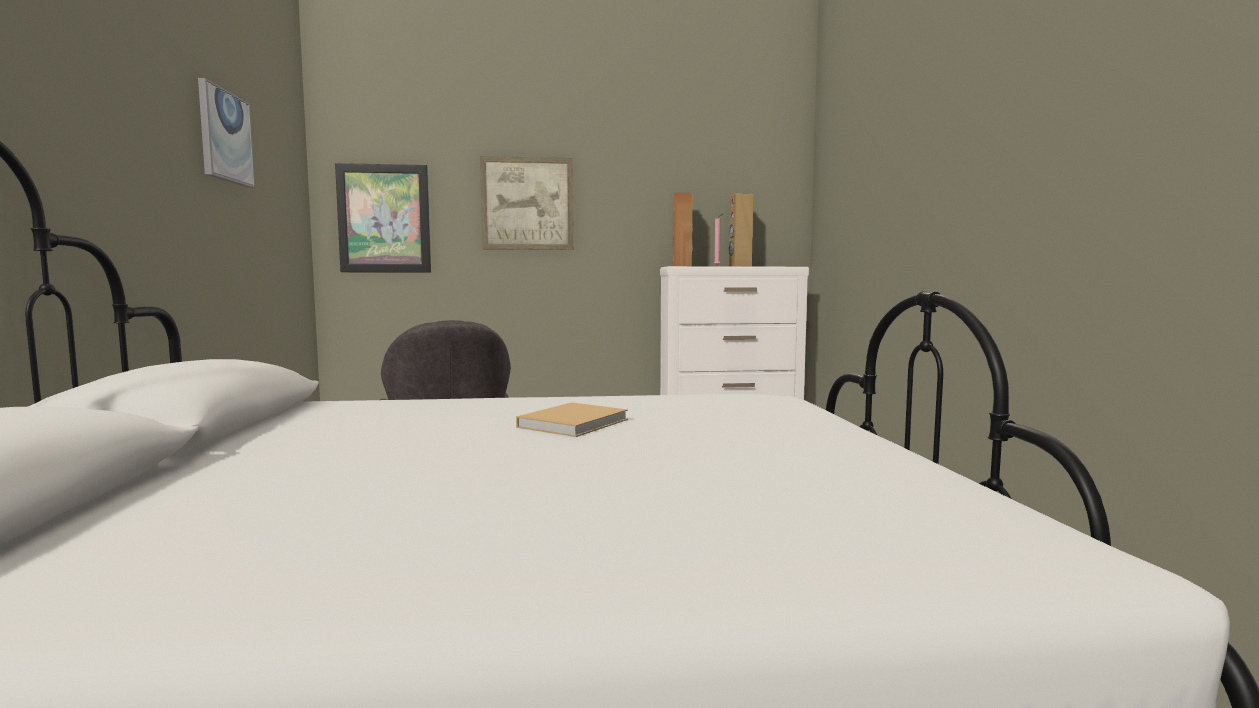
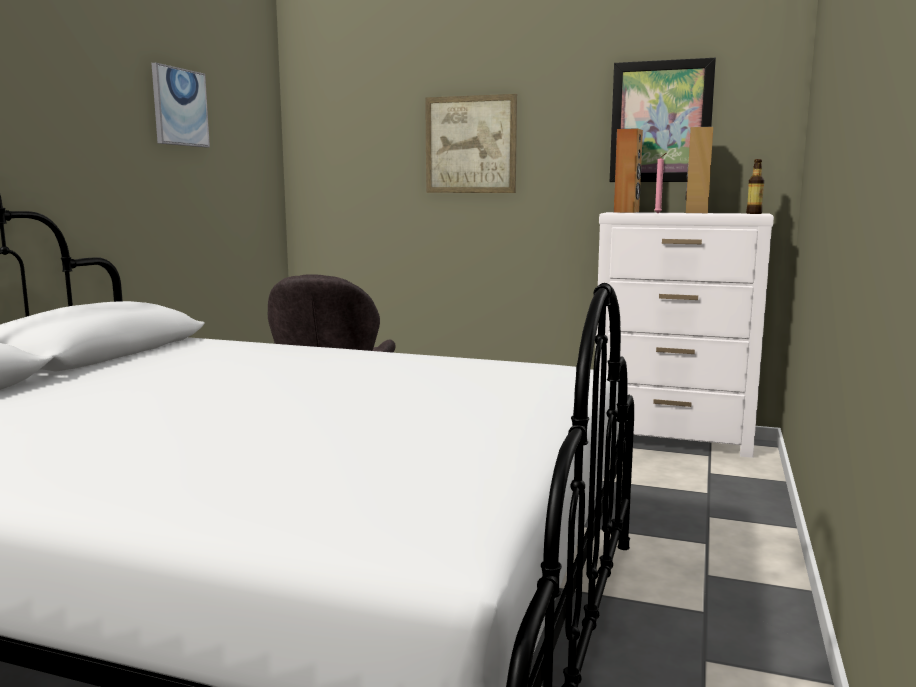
camera: 25 degrees right, 5 degrees up
(384, 219) = (341, 163): picture -> picture (660, 122)
(575, 423) = (338, 379): beige book -> none
(786, 266) = (754, 213): none -> bottle

